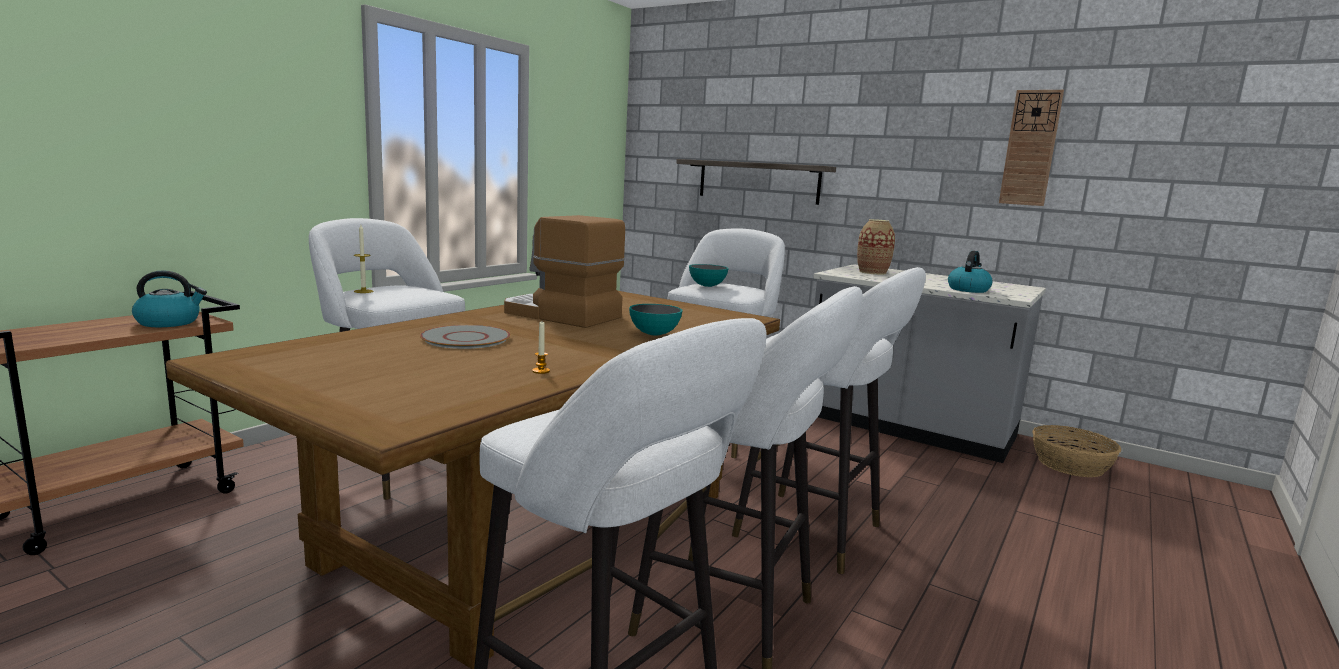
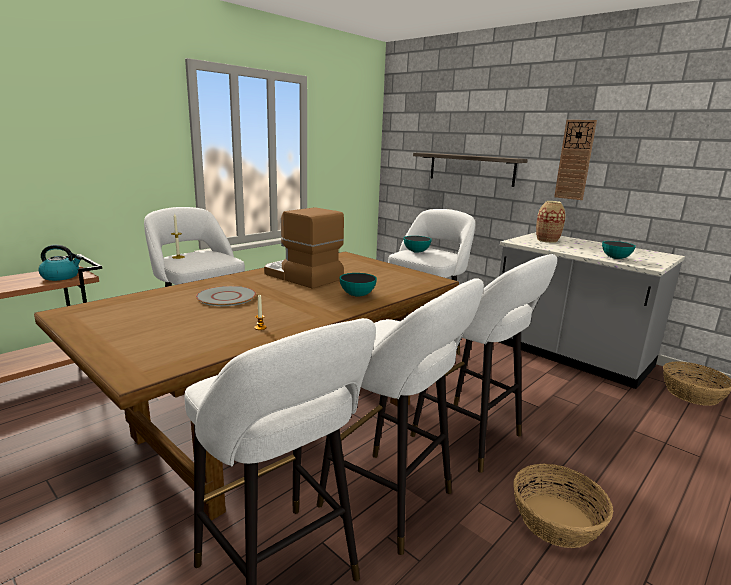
camera: 10 degrees right, 5 degrees up
(957, 623) = (556, 521): none -> basket
(968, 289) = (615, 258): kettle -> bowl
(1030, 148) = (679, 146): wall clock -> wall clock (575, 160)

